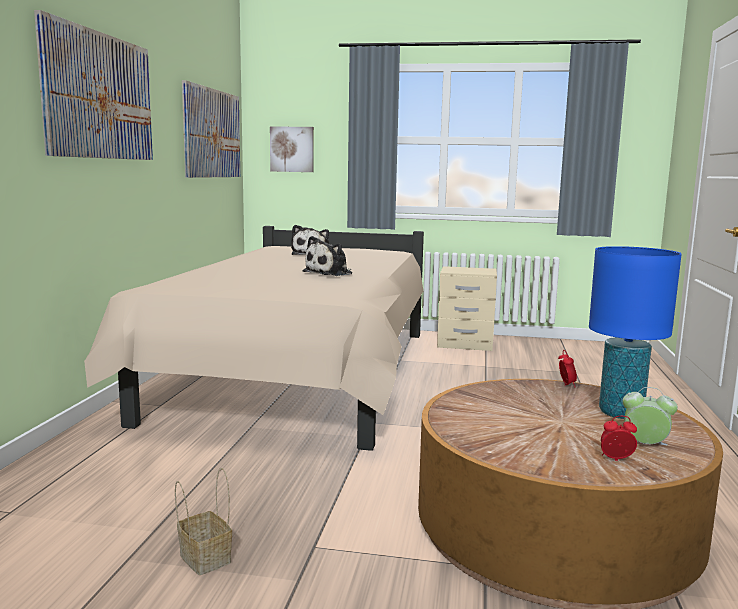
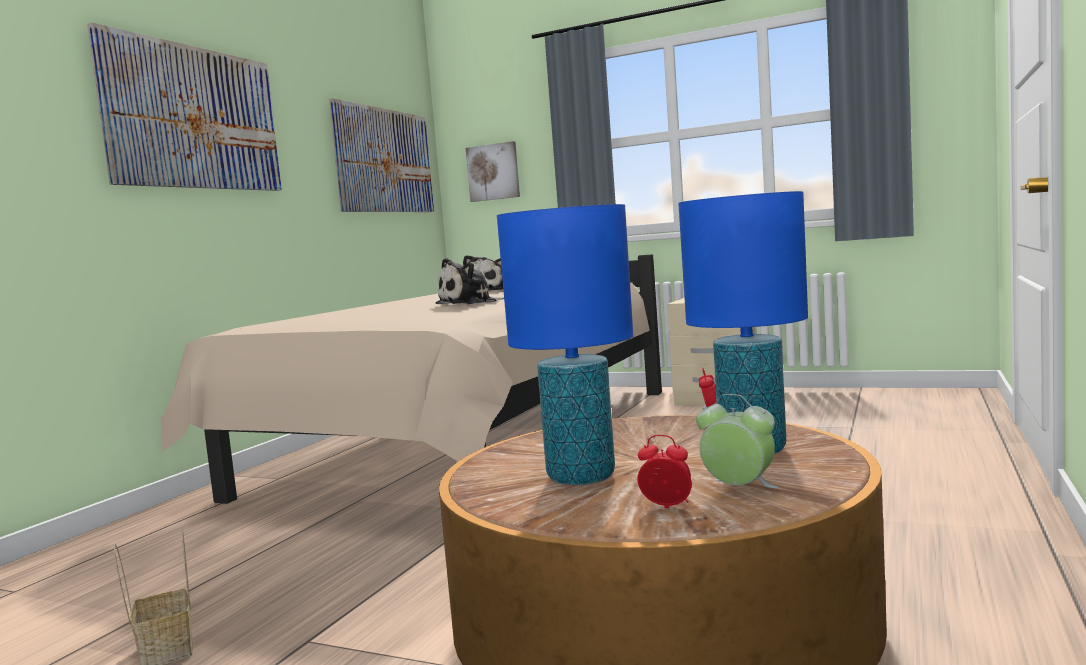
camera: 15 degrees right, 5 degrees down
(531, 434) = (580, 477): none -> blue table lamp

